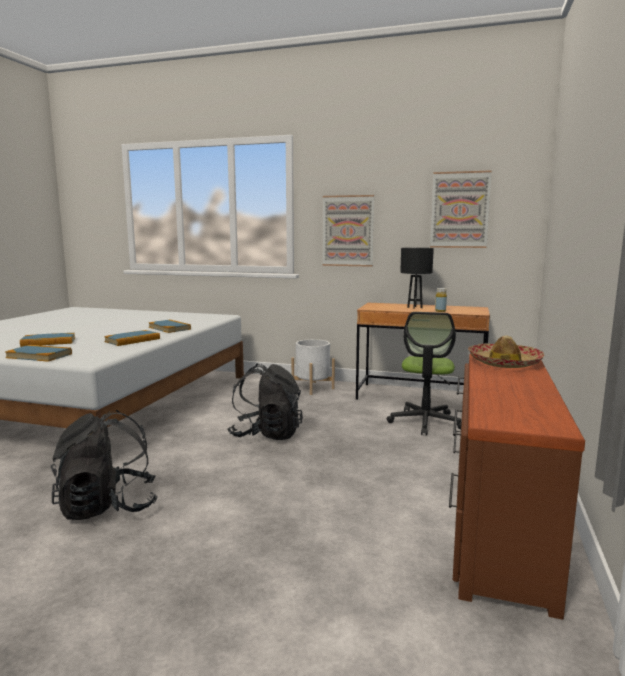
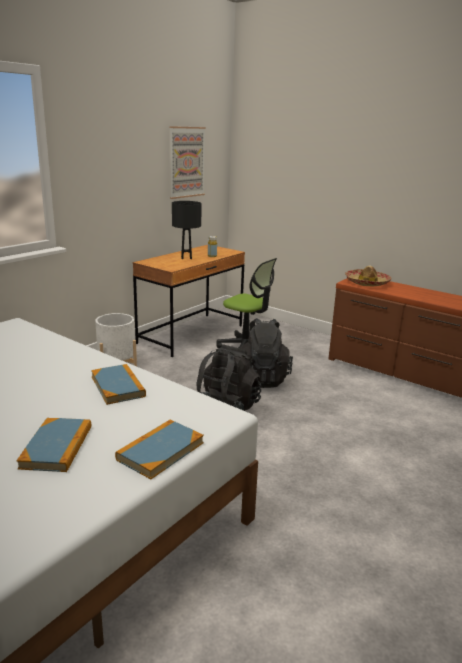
camera: 70 degrees left, 10 degrees up
(108, 507) = (344, 515): black backpack -> black backpack (262, 378)
(169, 328) = (60, 360): book -> none
(348, 231) = (106, 189): picture -> none

